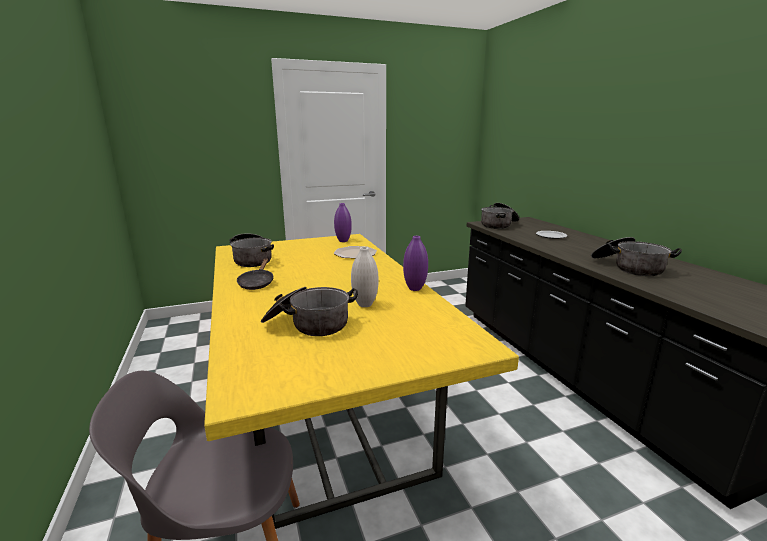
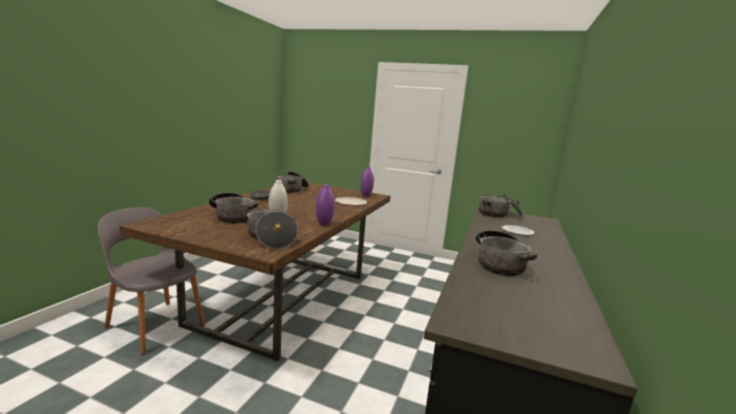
camera: 40 degrees right, 5 degrees down
(325, 405) = (285, 297): yellow dining table -> brown dining table
(428, 328) = (270, 238): none -> cooking pot

